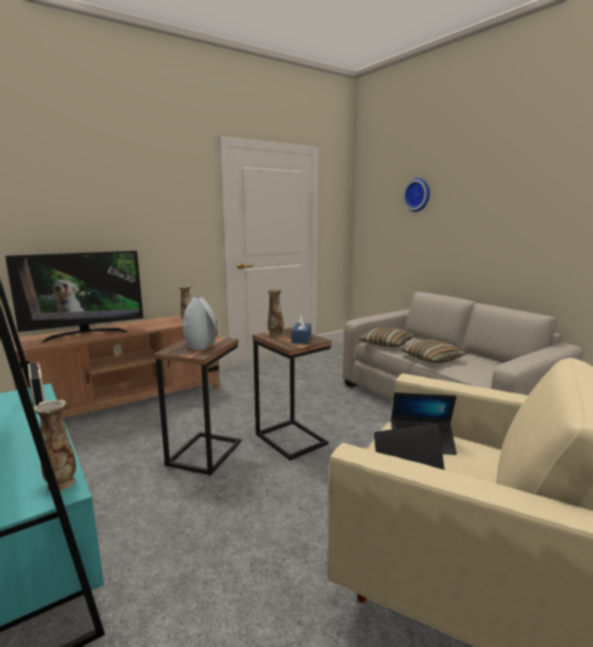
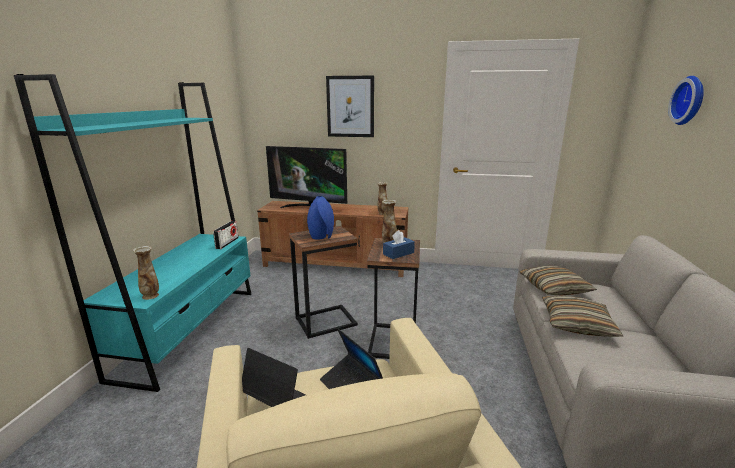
camera: 45 degrees right, 5 degrees up
(118, 201) = (350, 107): none -> picture
(201, 346) = (322, 237): grey vase -> blue vase

